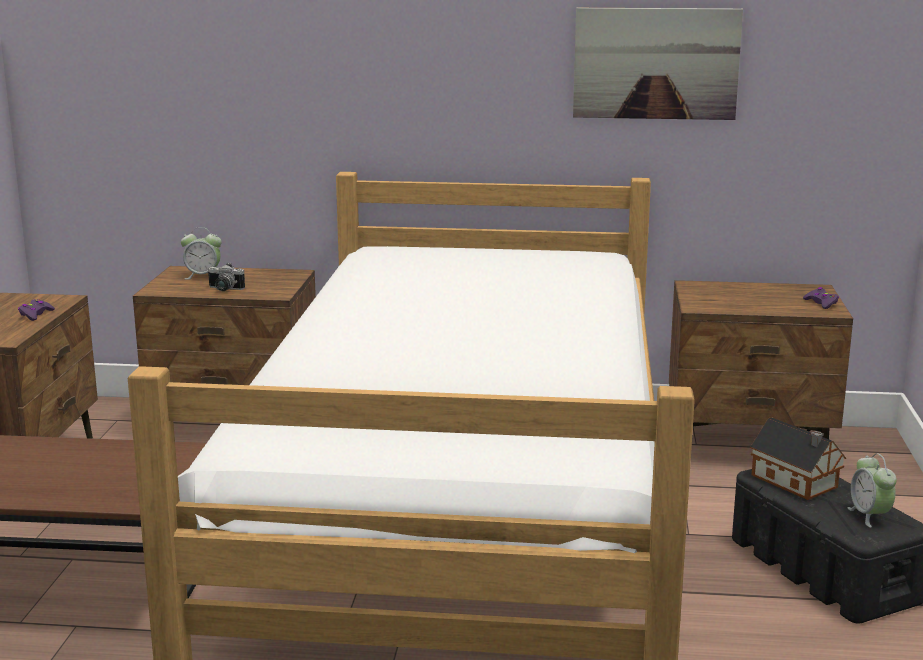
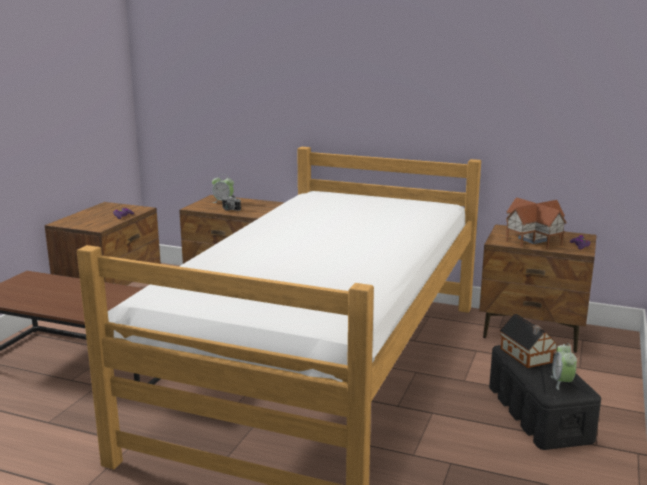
camera: 15 degrees right, 0 degrees up
(656, 63) = (487, 89): picture -> none
(746, 299) = (532, 239): none -> toy house

